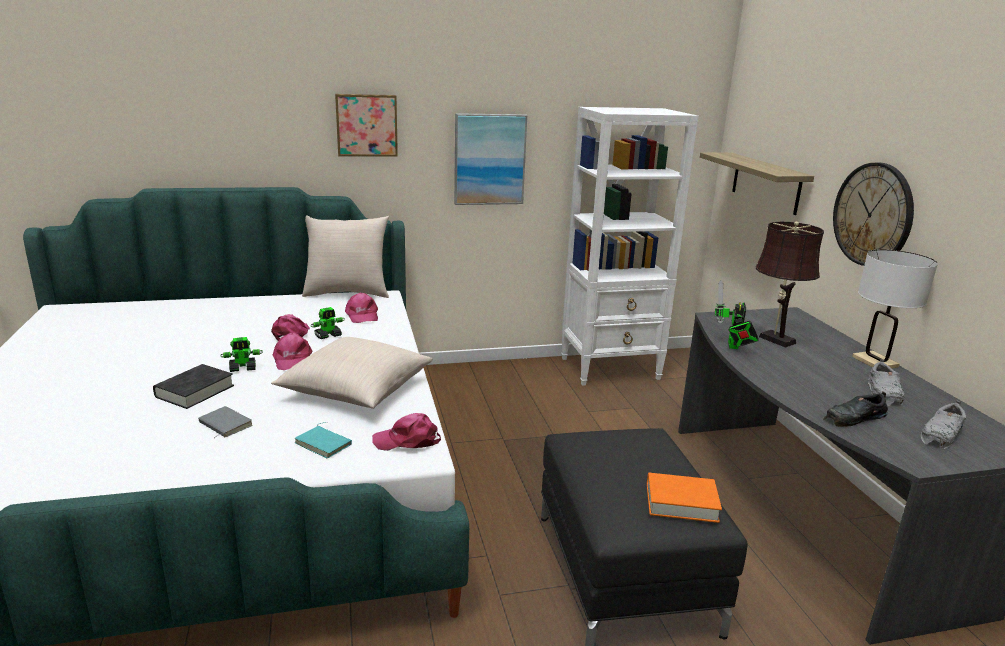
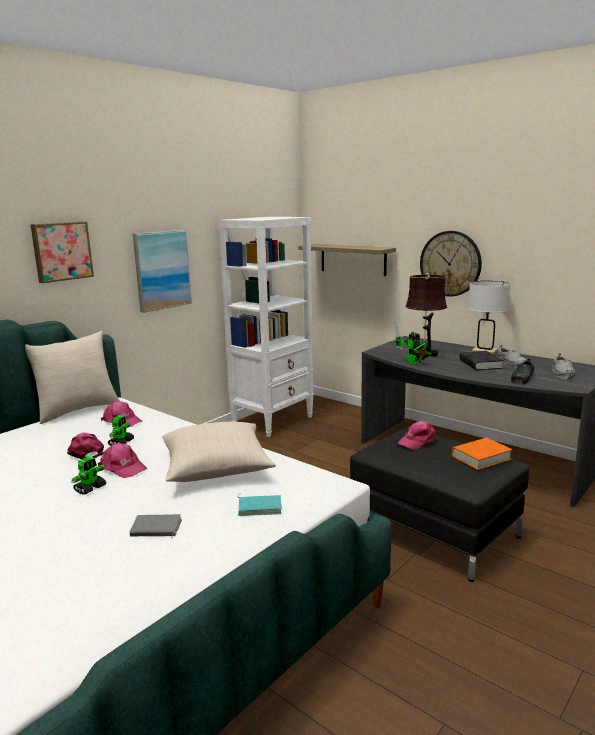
camera: 35 degrees left, 5 degrees down
(195, 391) = (78, 519): black book -> black book (480, 364)
(408, 440) = (312, 481): pink cap -> pink cap (417, 441)

